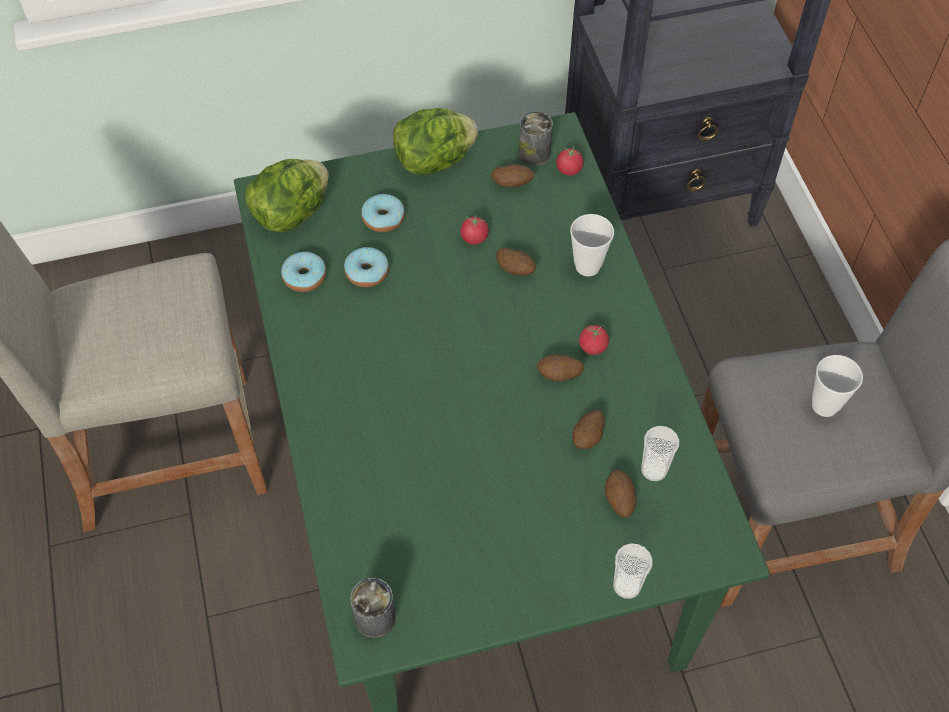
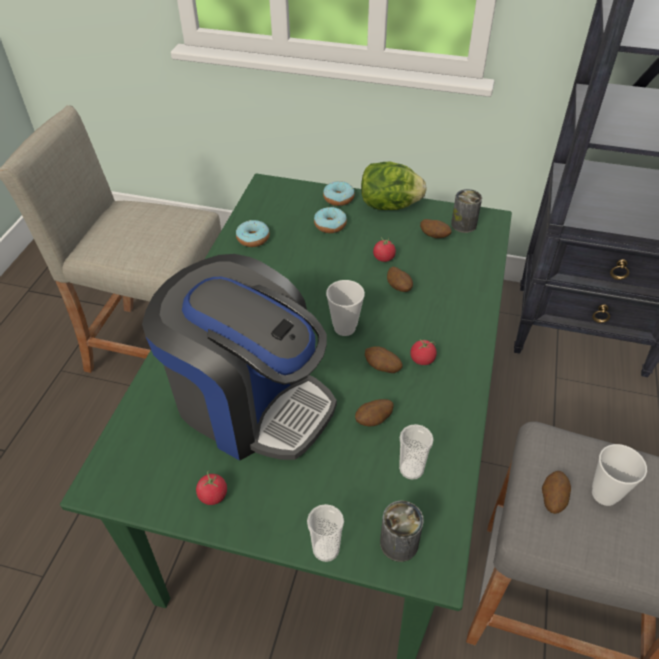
camera: 30 degrees right, 10 degrees down
(291, 213) = (274, 202): lettuce -> none
(367, 272) = (295, 251): donut -> donut (338, 198)
(375, 618) = (121, 470): can -> can (399, 543)
(450, 478) = (250, 401): none -> coffee machine
(569, 169) = (483, 242): tomato -> tomato (213, 495)
(587, 266) = (455, 306): cup -> cup (344, 328)
(619, 501) = (366, 478): potato -> potato (552, 499)

